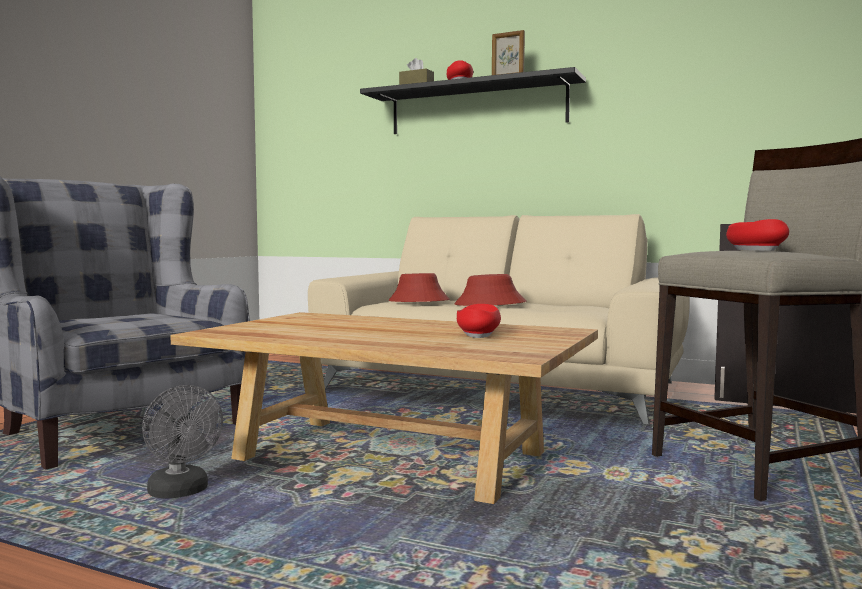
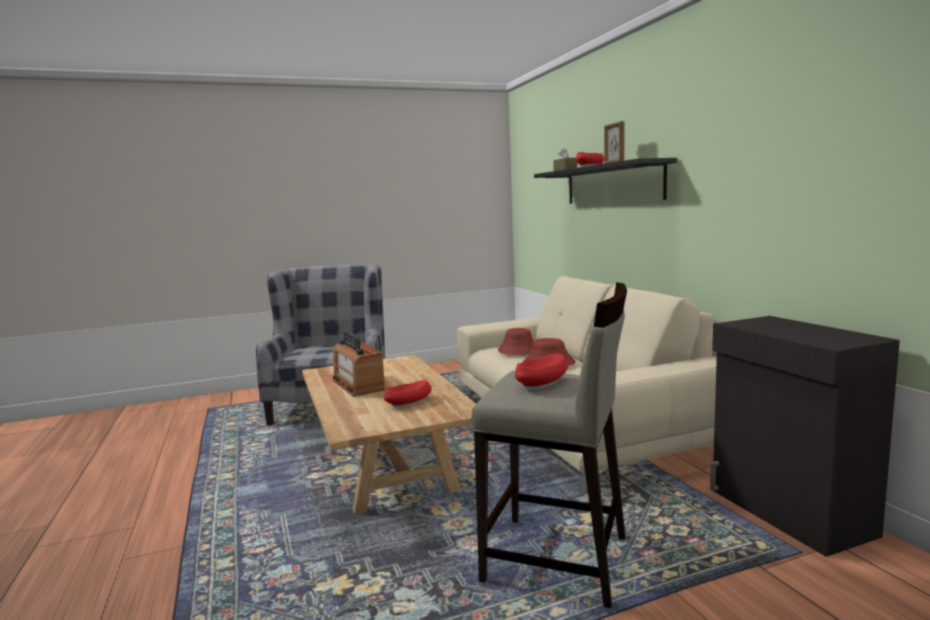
camera: 45 degrees right, 5 degrees up
(181, 492) = (278, 455): grey fan -> none
(341, 333) = (358, 385): none -> radio

